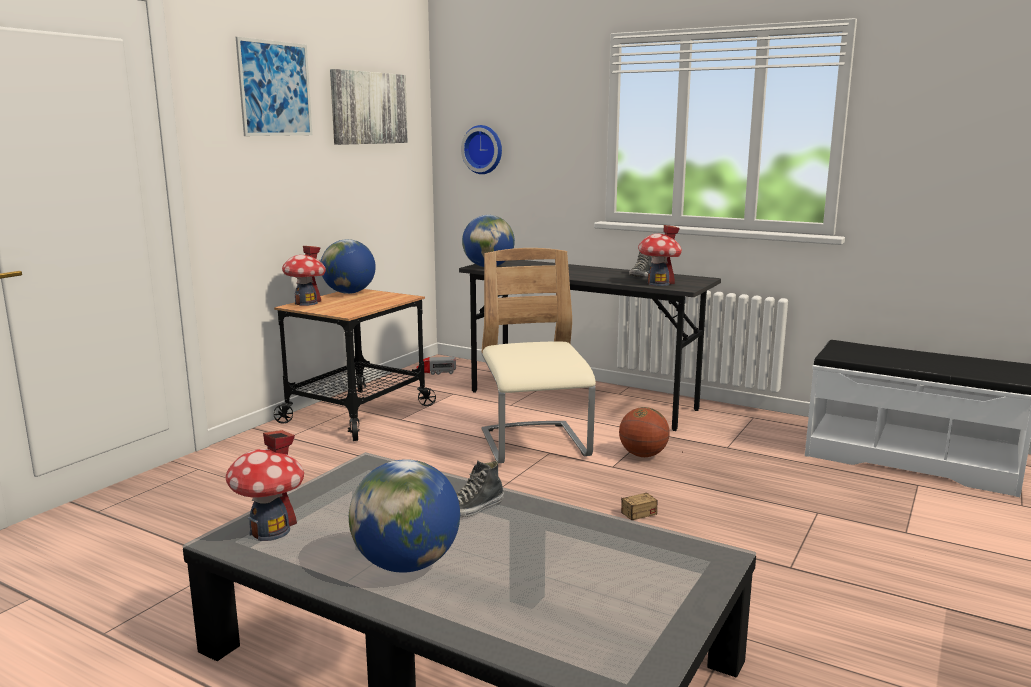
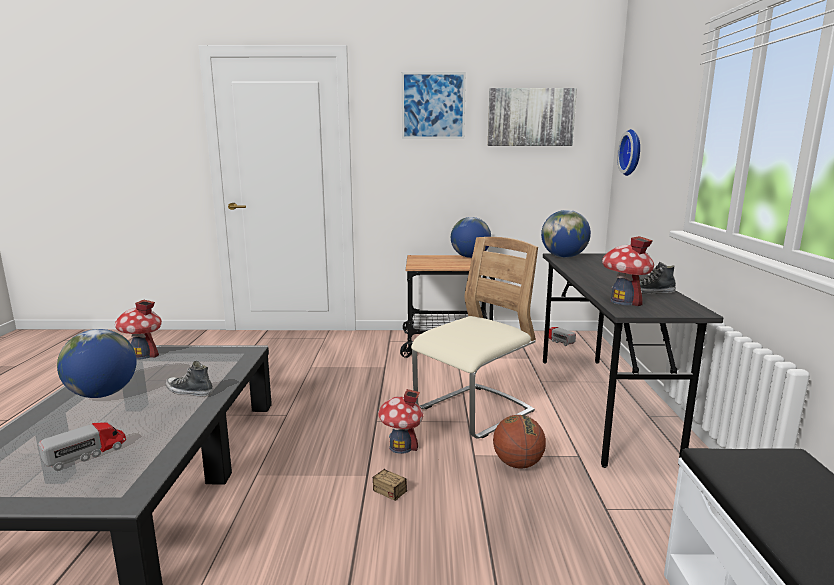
camera: 60 degrees right, 0 degrees up
(306, 303) = (427, 256): toy house -> toy house (401, 447)
(601, 575) = (86, 454): none -> toy truck

